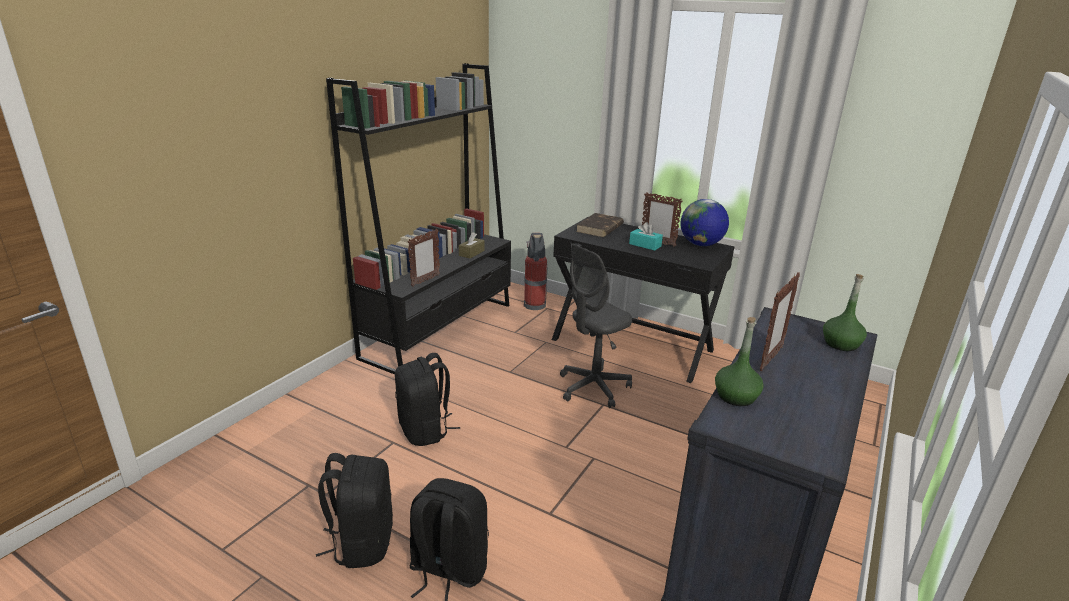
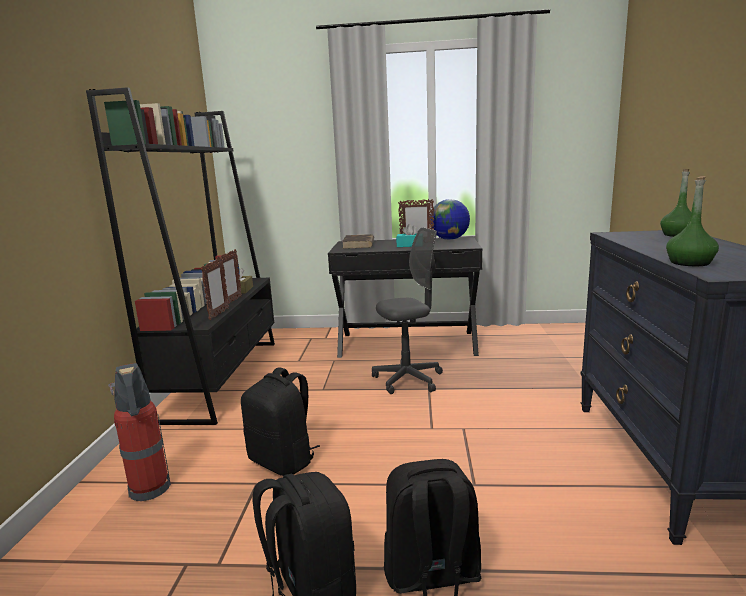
camera: 25 degrees left, 10 degrees down
(534, 306) = (298, 339): fire extinguisher -> fire extinguisher (149, 490)
(593, 387) = (408, 380): grey office chair -> grey office chair turned 135 degrees counterclockwise
(770, 359) = (659, 246): picture frame -> picture frame (232, 301)

